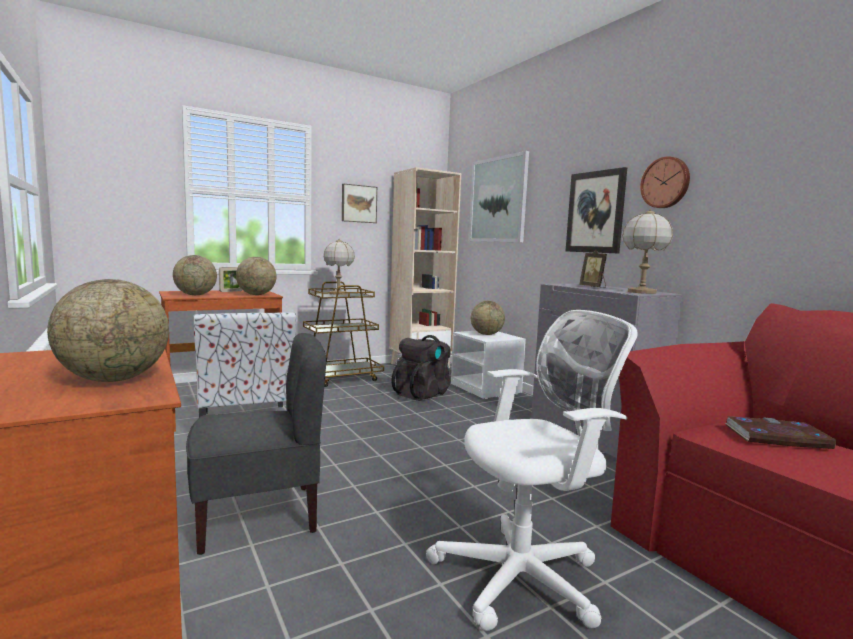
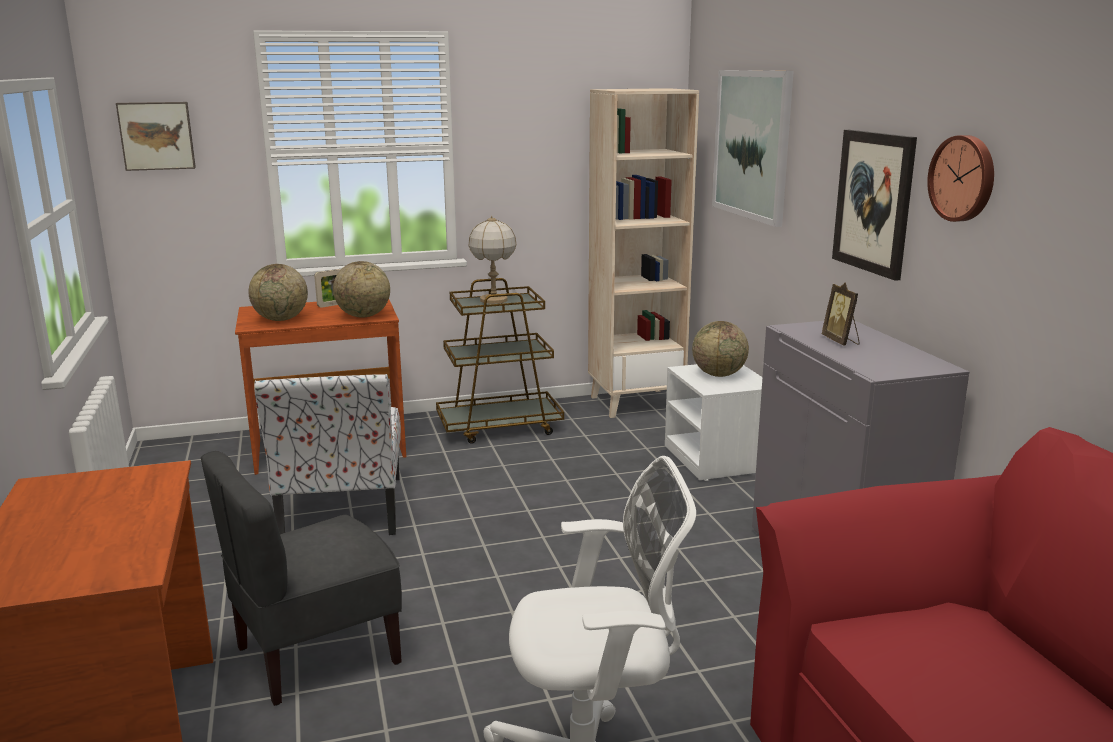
camera: 15 degrees right, 10 degrees up
(114, 379) = (116, 538): globe -> none
(259, 516) = (316, 654): grey chair -> grey chair turned 150 degrees clockwise
(358, 204) = (530, 148): picture -> picture (157, 135)
(422, 394) = (610, 465): black backpack -> none
(641, 292) = (898, 365): table lamp -> none
(776, 437) = (953, 649): book -> none

